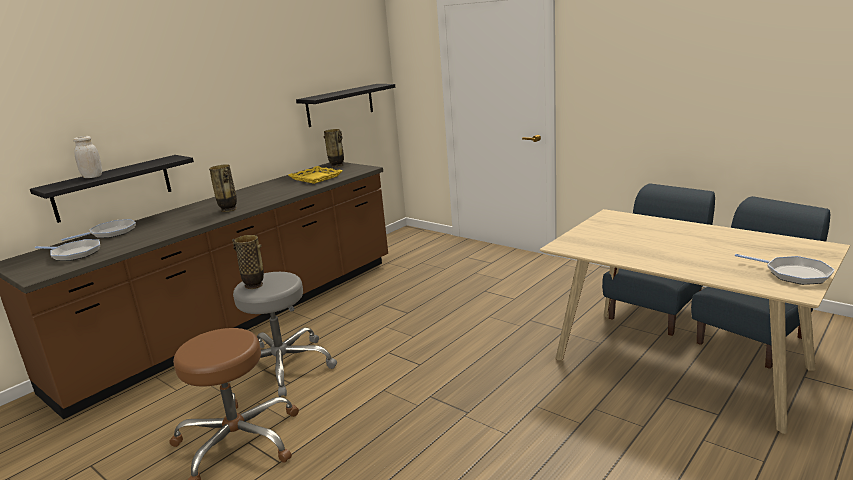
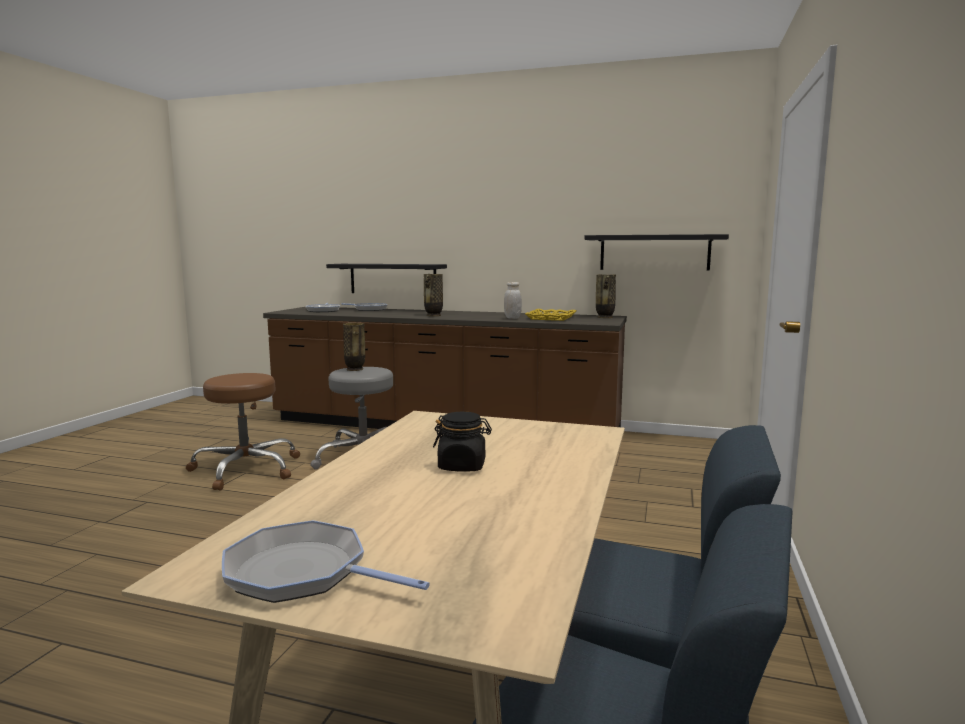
camera: 65 degrees right, 10 degrees down
(92, 177) = (370, 263): white jar -> white jar (512, 318)
(663, 243) = (462, 466): none -> black jar
(794, 274) = (303, 573): frying pan -> frying pan turned 90 degrees clockwise

